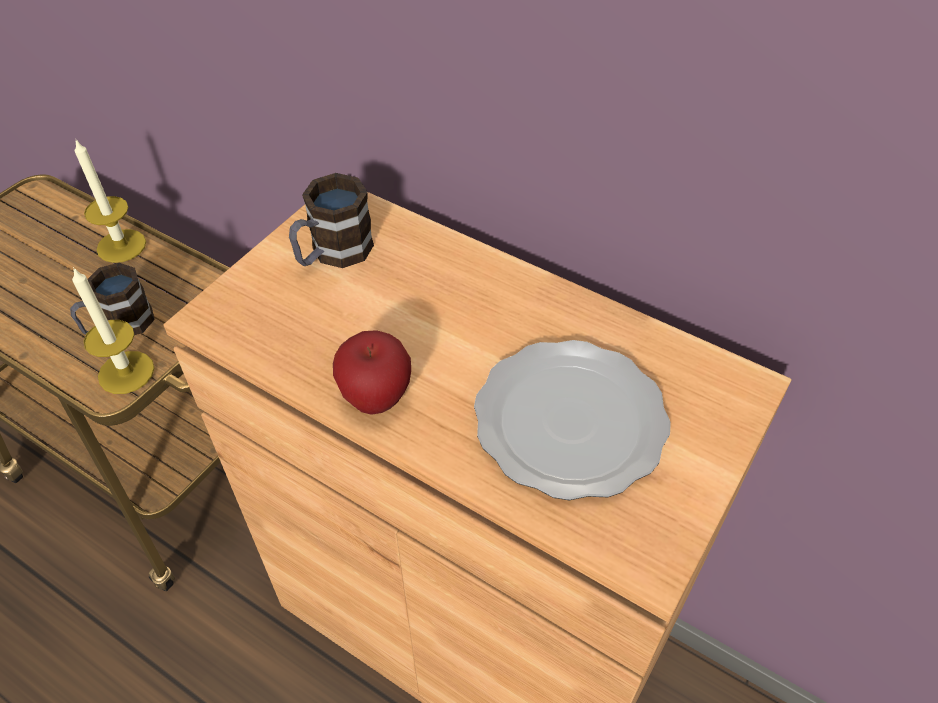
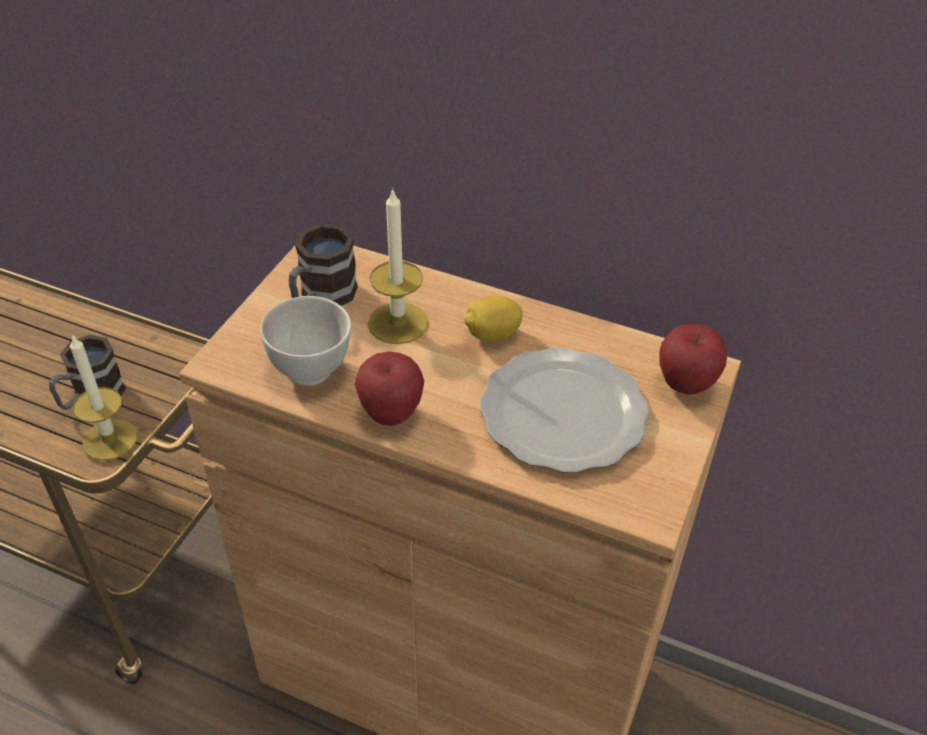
camera: 10 degrees left, 5 degrees down
(121, 246) = (75, 323): candle -> candle (398, 323)
(302, 336) = (311, 370): none -> white bowl
(508, 316) = (492, 334): none -> lemon
(720, 402) = (685, 384): none -> apple

